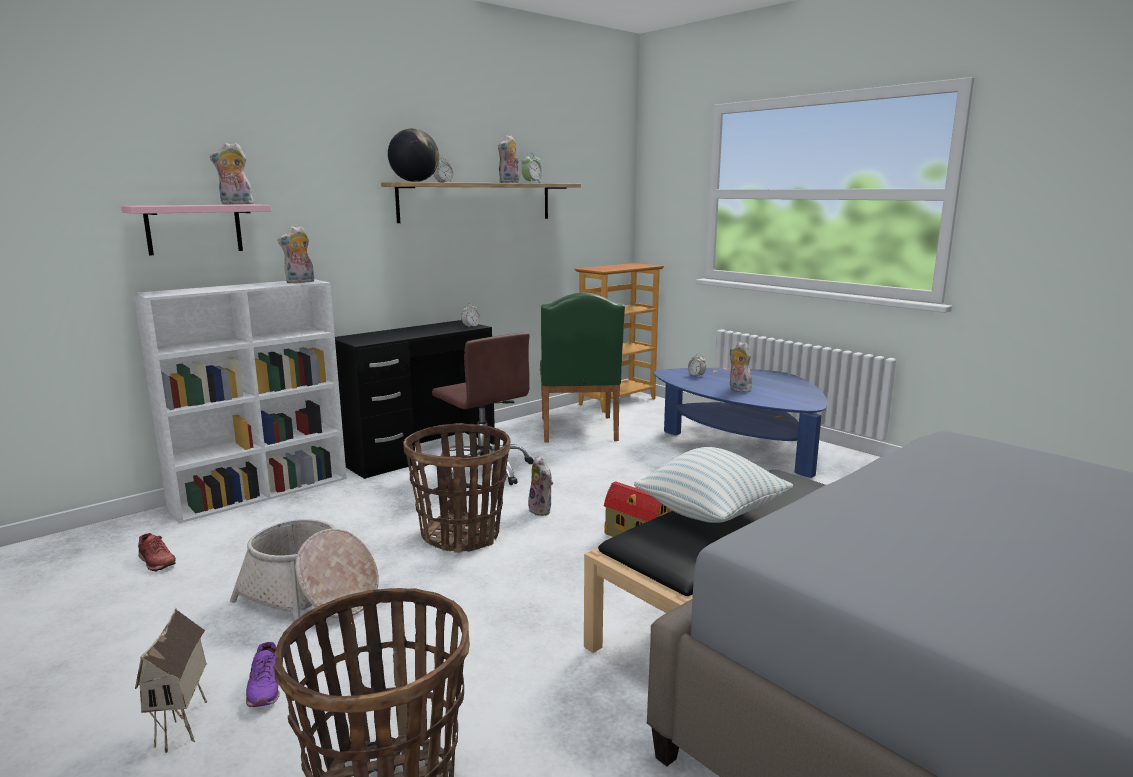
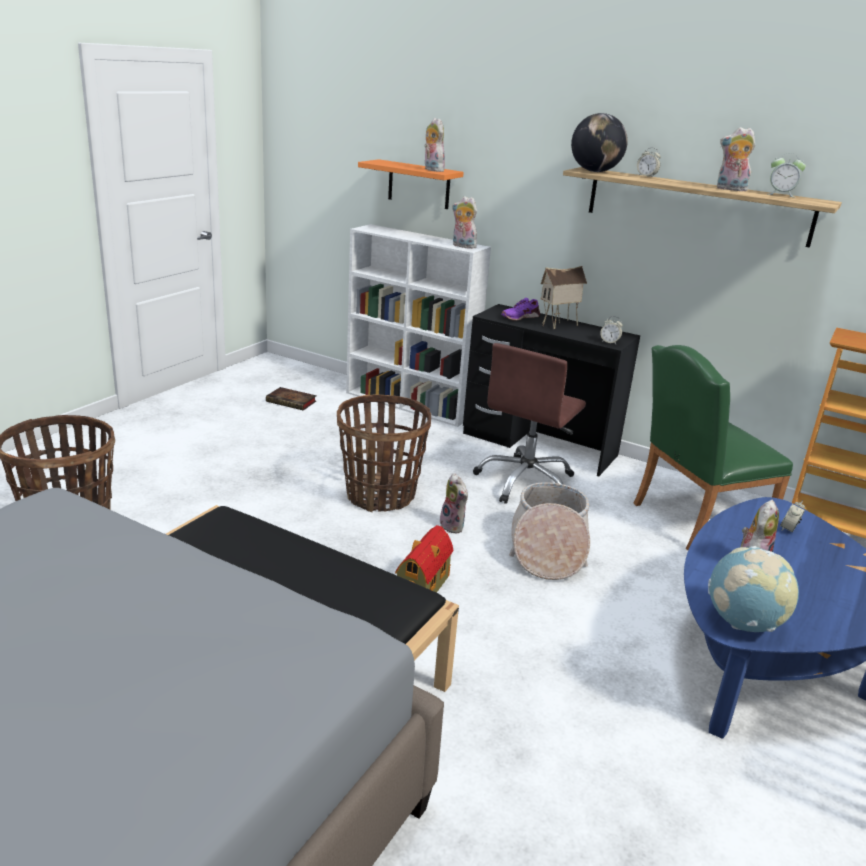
camera: 70 degrees right, 10 degrees up
(156, 561) = (292, 402): red shoe -> book
(185, 727) = (125, 459): toy house -> toy house (558, 325)
(194, 229) = (419, 184): pink shelf -> orange shelf
(265, 686) = (162, 470): purple shoe -> purple shoe (520, 317)
(311, 596) = (264, 459): basket -> basket (547, 549)
(542, 510) = (454, 526): plush toy -> plush toy turned 75 degrees counterclockwise
(711, 514) = (283, 551): pillow -> none
(801, 401) = (743, 623): none -> globe

